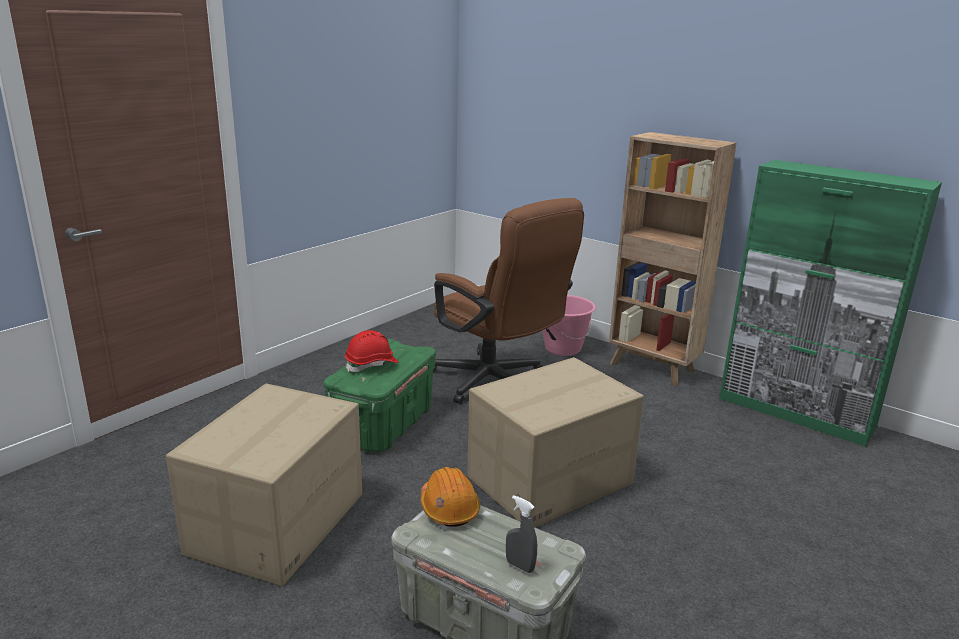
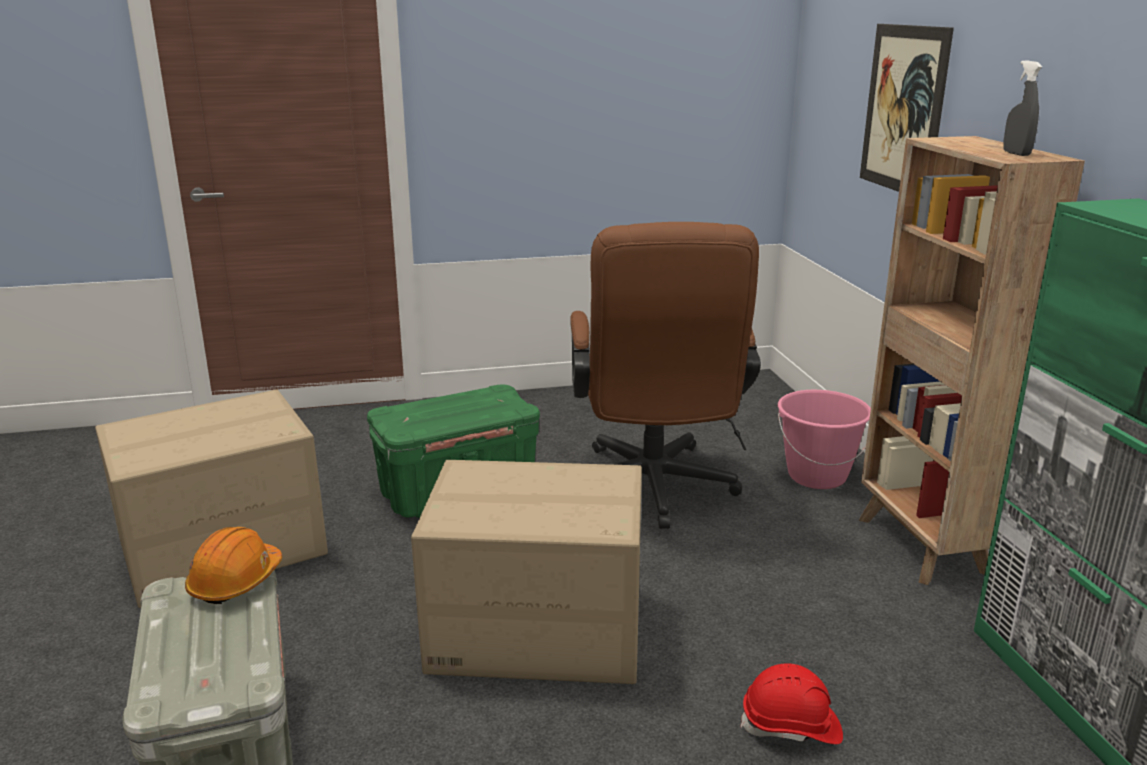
camera: 40 degrees right, 0 degrees up
(372, 365) = (439, 407): red hard hat -> red hard hat (791, 727)
(520, 566) = (181, 674): grey spray bottle -> grey spray bottle (1016, 154)
(578, 117) = (903, 109): none -> picture

